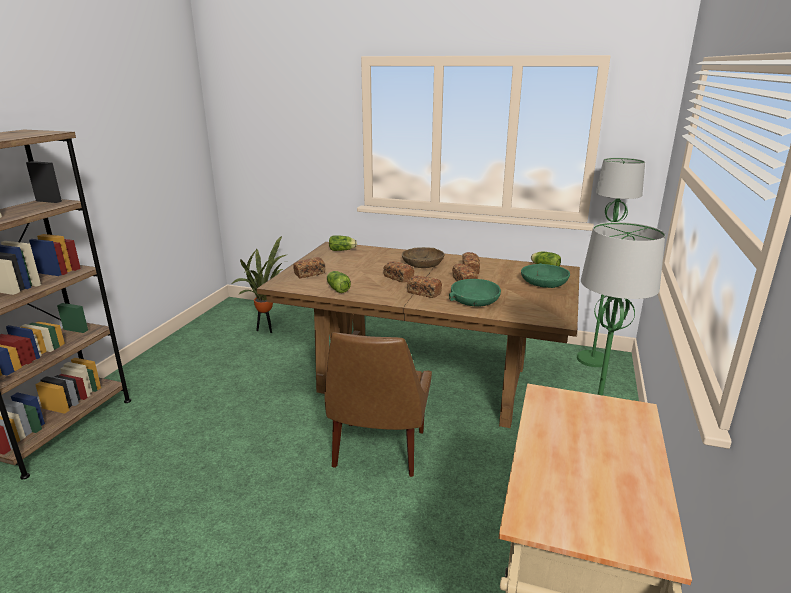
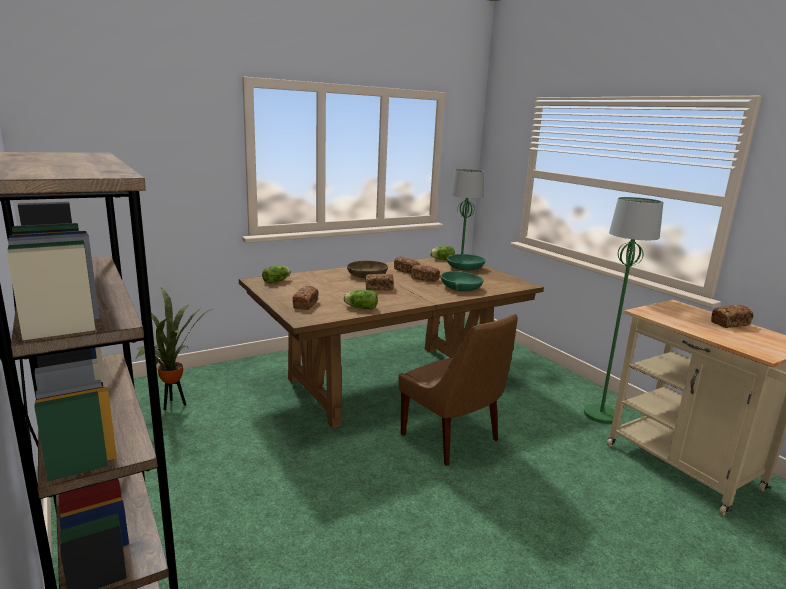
camera: 50 degrees left, 5 degrees down
(424, 293) = (422, 292): bread -> bread (730, 324)

